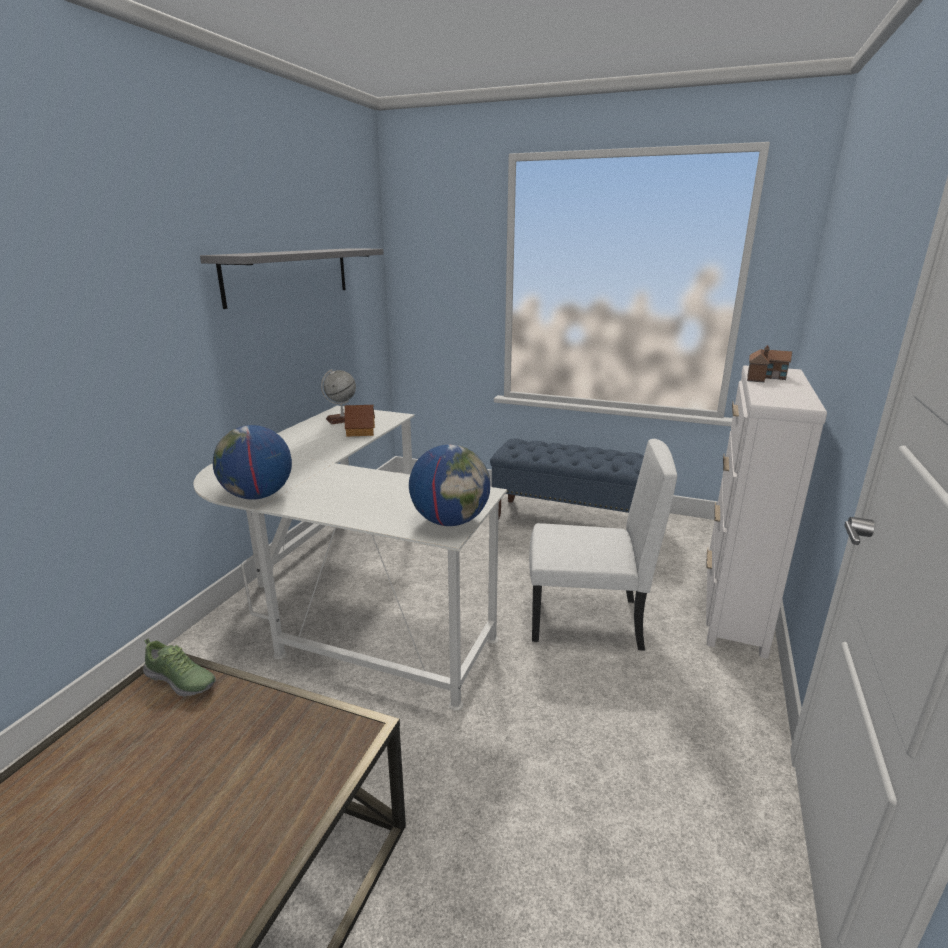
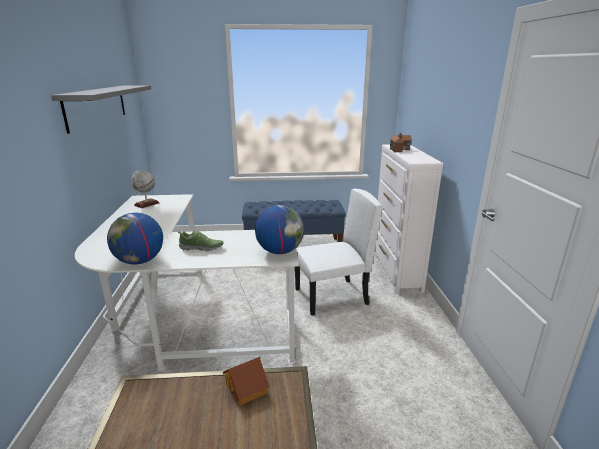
camera: 25 degrees left, 0 degrees up
(181, 680) = (153, 390): shoe -> shoe (201, 248)
(361, 431) = (168, 209): toy house -> toy house (247, 388)

